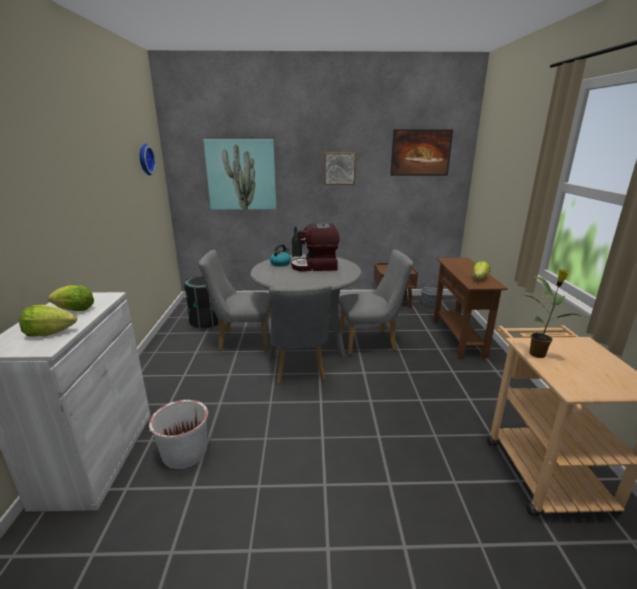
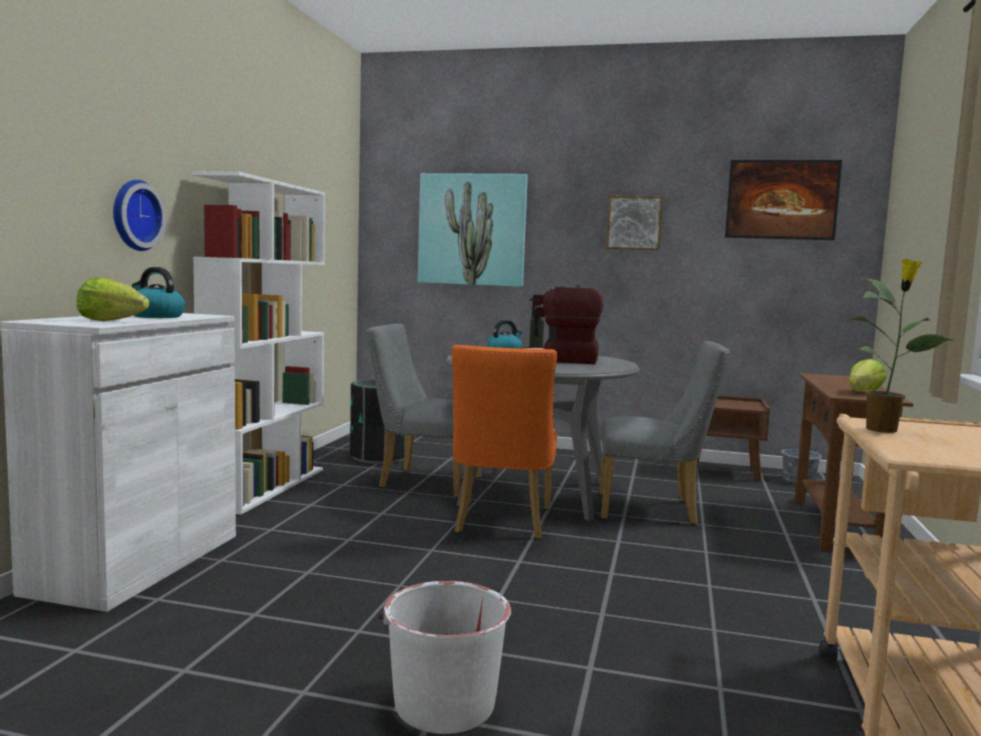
camera: 15 degrees right, 15 degrees down
(74, 310) = (156, 316): lettuce -> kettle
(145, 159) = (326, 191): wall clock -> wall clock (134, 215)
(149, 363) = (265, 487): none -> white bookcase
(184, 452) = (264, 579): white bucket -> white bucket (444, 704)
(299, 370) = (501, 523): grey chair -> orange chair

